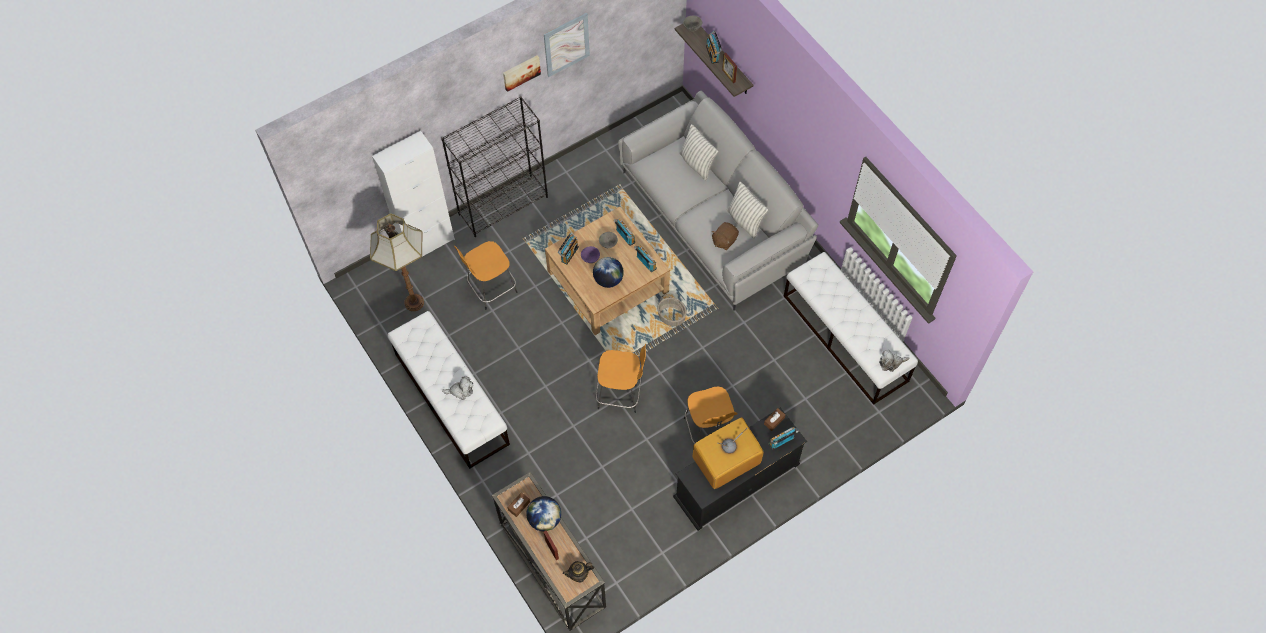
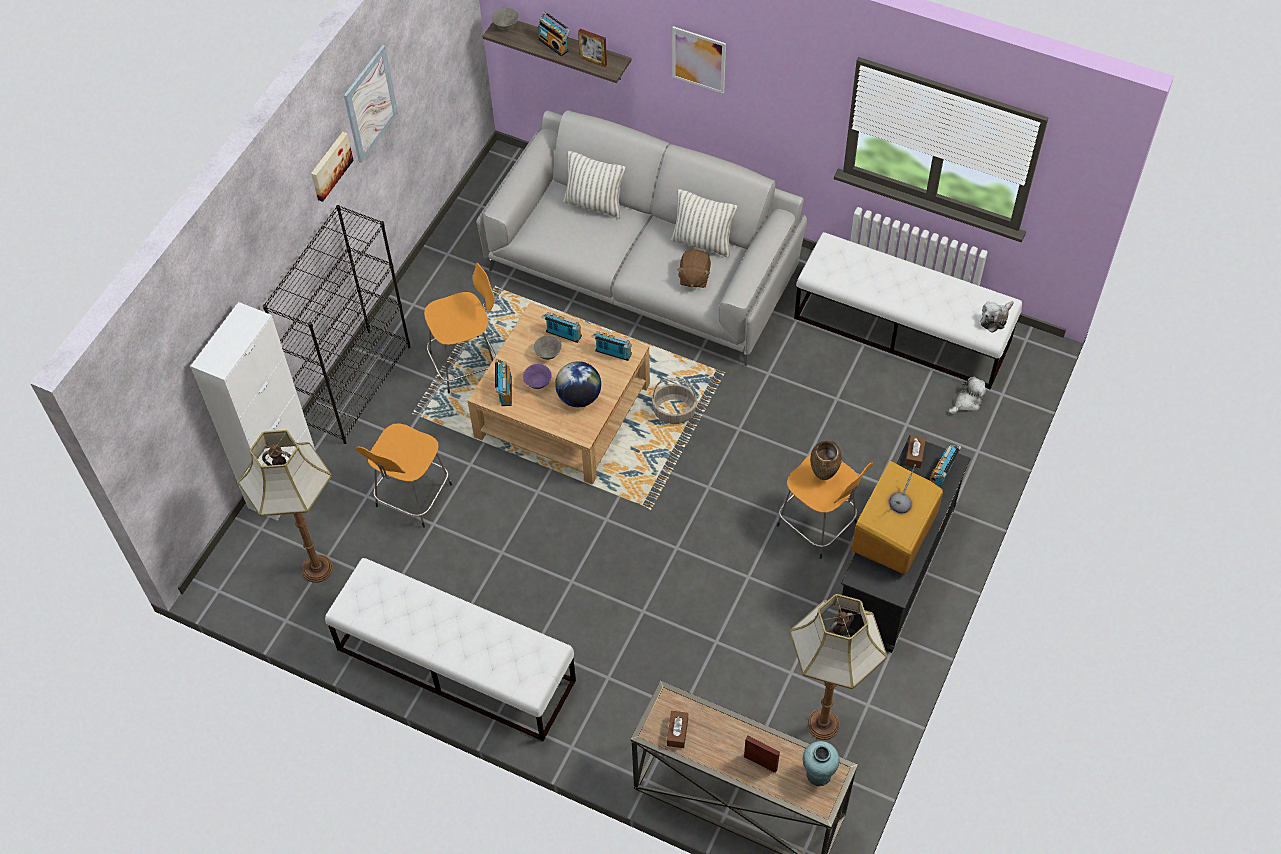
camera: 30 degrees left, 5 degrees down
(461, 391) = (481, 635): plush toy -> plush toy (967, 402)
(545, 519) = (723, 729): globe -> none
(579, 575) = (818, 774): teapot -> turquoise vase
(621, 394) = (676, 539): orange stool -> orange stool (466, 363)
(629, 550) = (824, 725): none -> floor lamp
(713, 404) = (824, 476): none -> brown vase
(786, 107) = (698, 59): none -> picture

